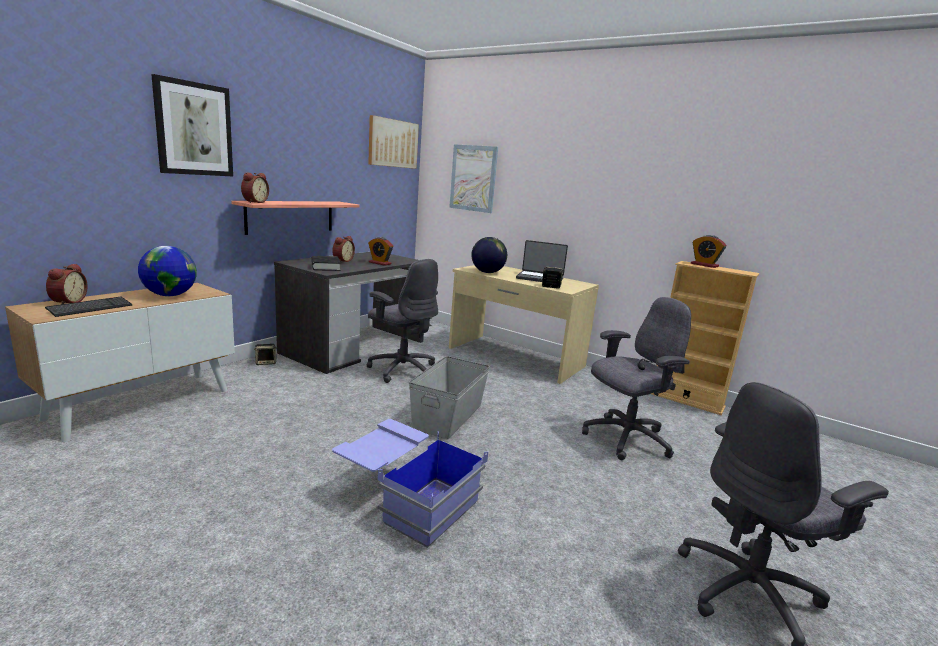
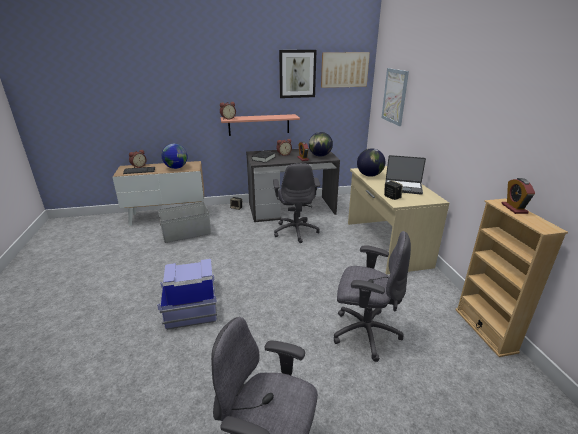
camera: 45 degrees right, 10 degrees up
(194, 129) = (198, 80): picture -> picture (297, 74)
(393, 259) = (320, 156): none -> globe
(449, 416) = (277, 269): grey storage box -> grey storage box (187, 233)
(540, 278) = (403, 187): laptop -> laptop turned 45 degrees counterclockwise

